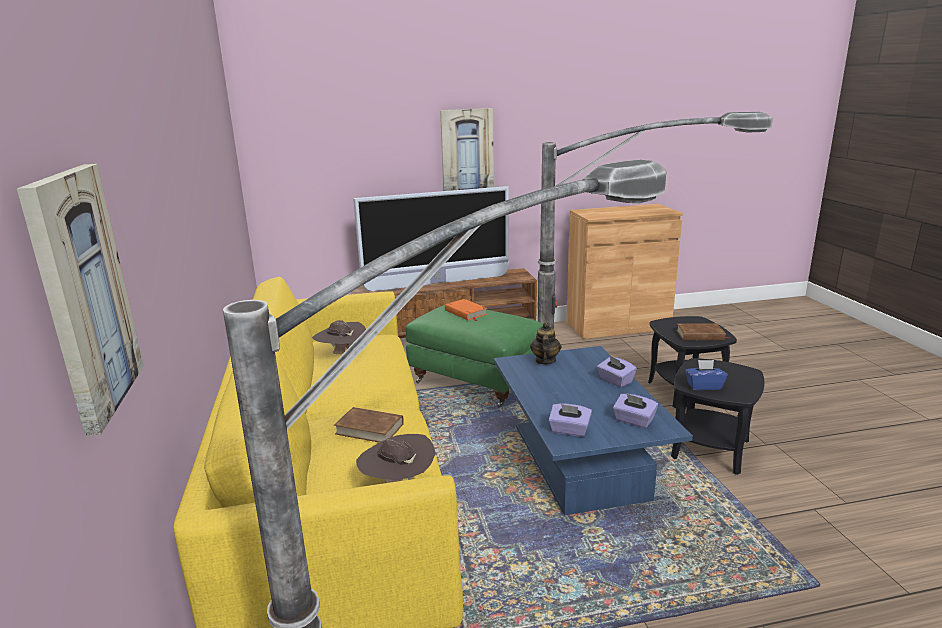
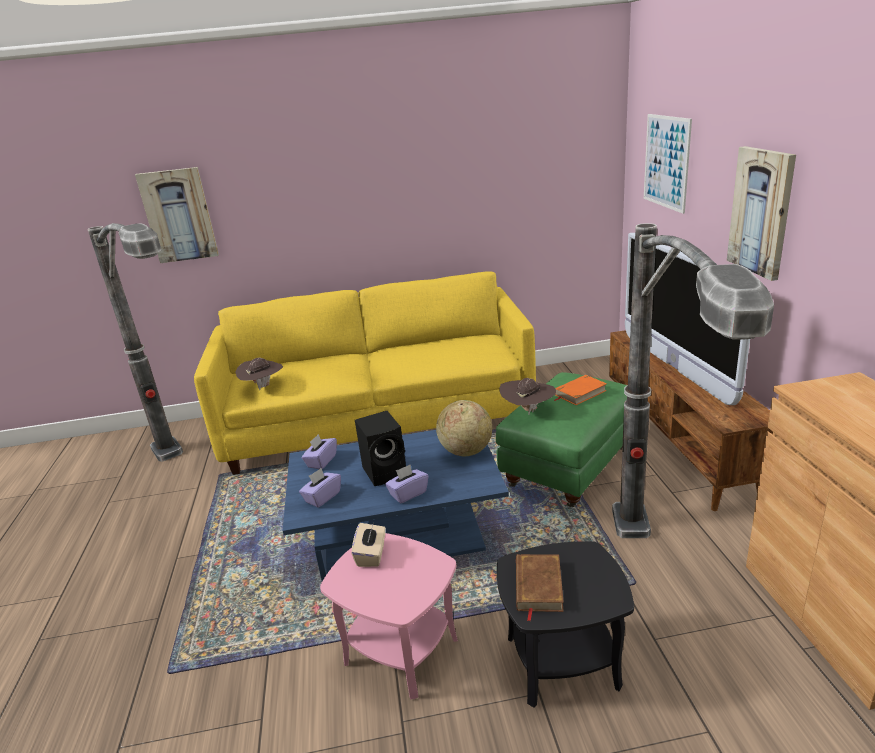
camera: 95 degrees right, 5 degrees up
(329, 139) = (666, 162): none -> picture
(341, 353) = (454, 345): brown hat -> brown hat (528, 410)
(369, 428) = (324, 368): brown book -> none
(545, 361) = (466, 451): teapot -> globe
(583, 393) = (386, 471): none -> black speaker
(704, 386) = (371, 555): blue tissue box -> beige tissue box
(710, 449) = (401, 651): black side table -> pink side table

